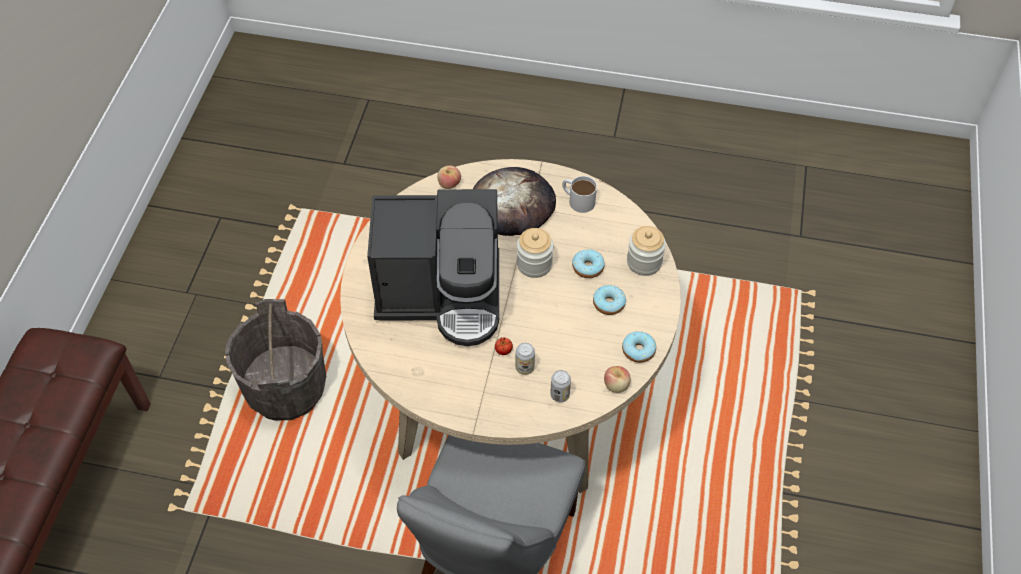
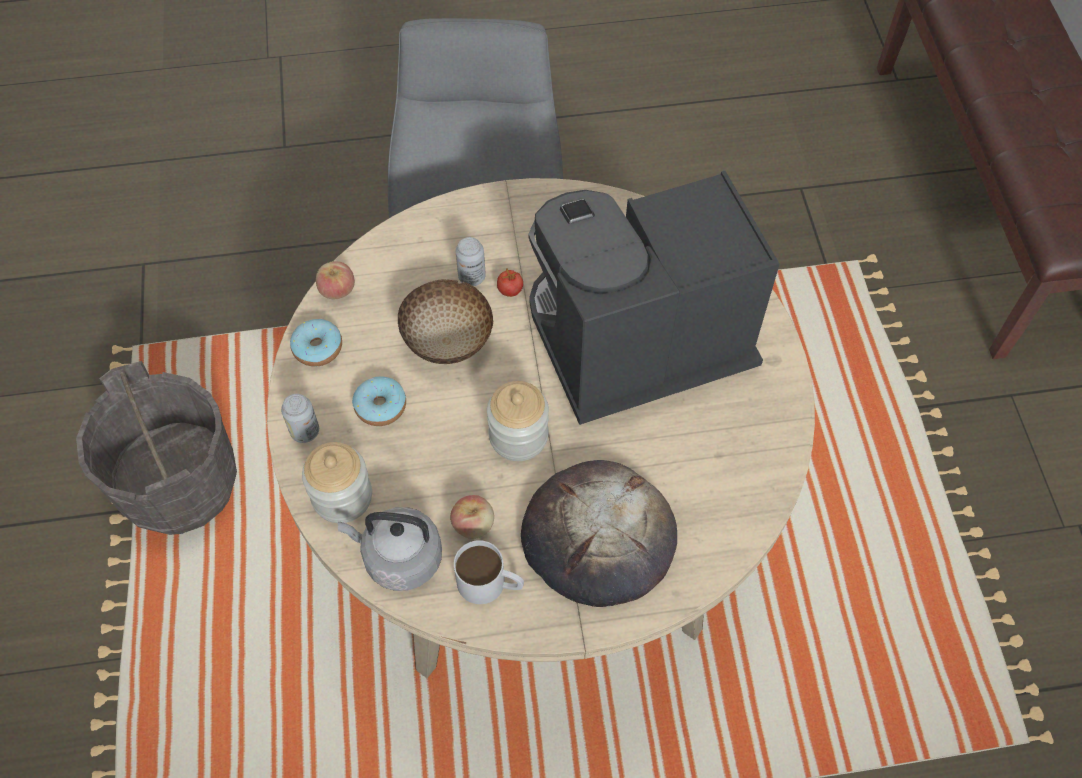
camera: 160 degrees right, 5 degrees up
(286, 388) = (842, 434): grey bucket -> grey bucket (179, 484)
(449, 184) = (725, 541): apple -> apple (474, 524)
(555, 329) = (448, 342): none -> bowl
(560, 395) = (411, 256): can -> can (305, 431)
(587, 267) = (431, 457): donut -> none
(621, 224) = (399, 558): none -> grey kettle

